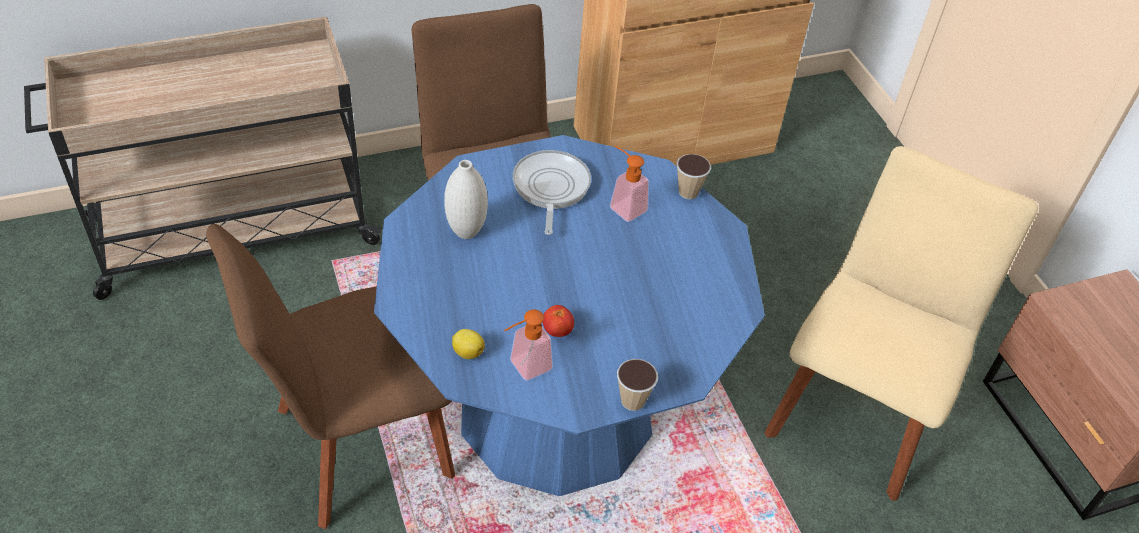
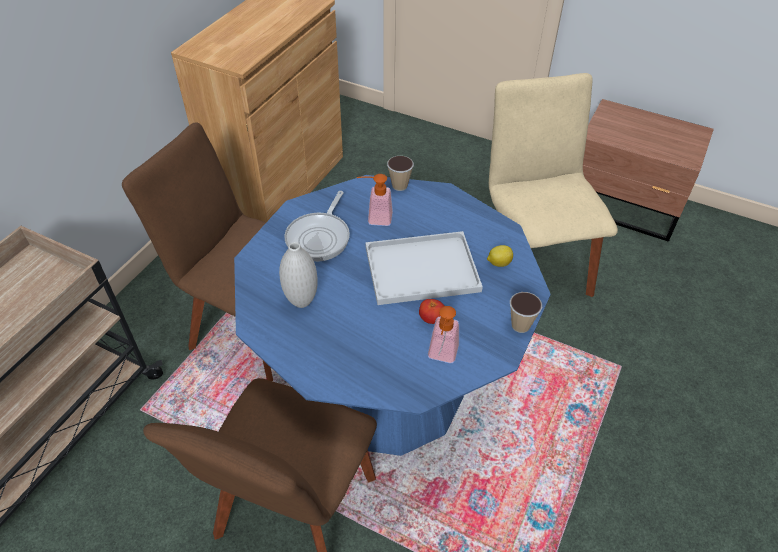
camera: 40 degrees left, 0 degrees up
(467, 352) = (397, 375): lemon -> lemon (498, 263)
(550, 188) = (320, 237): frying pan -> frying pan turned 120 degrees counterclockwise
(610, 283) = (423, 268): none -> white tray

